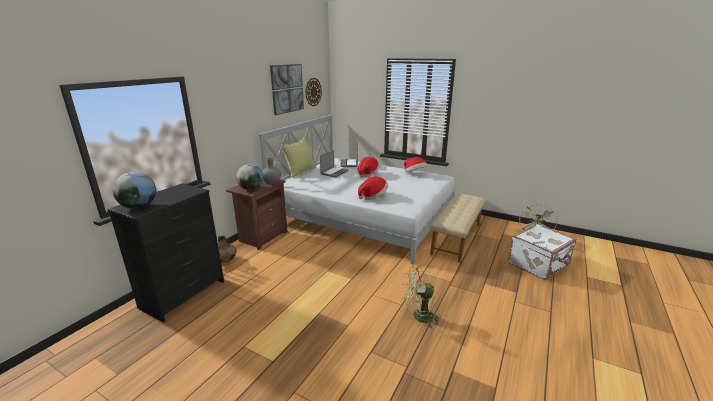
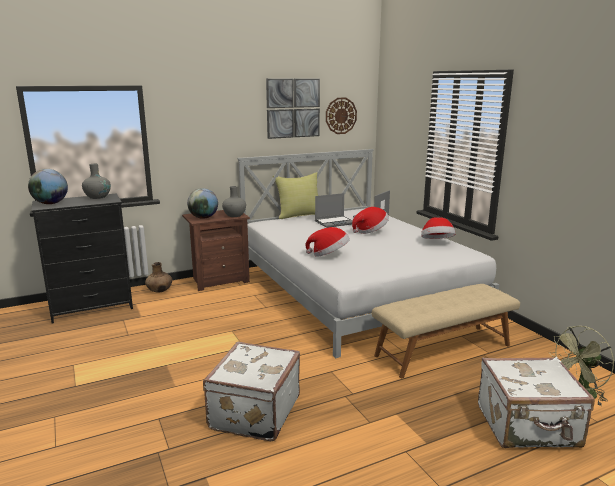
camera: 35 degrees right, 5 degrees down
(173, 190) = (97, 197): none -> grey vase
(419, 318) = (253, 412): green fan -> white suitcase

